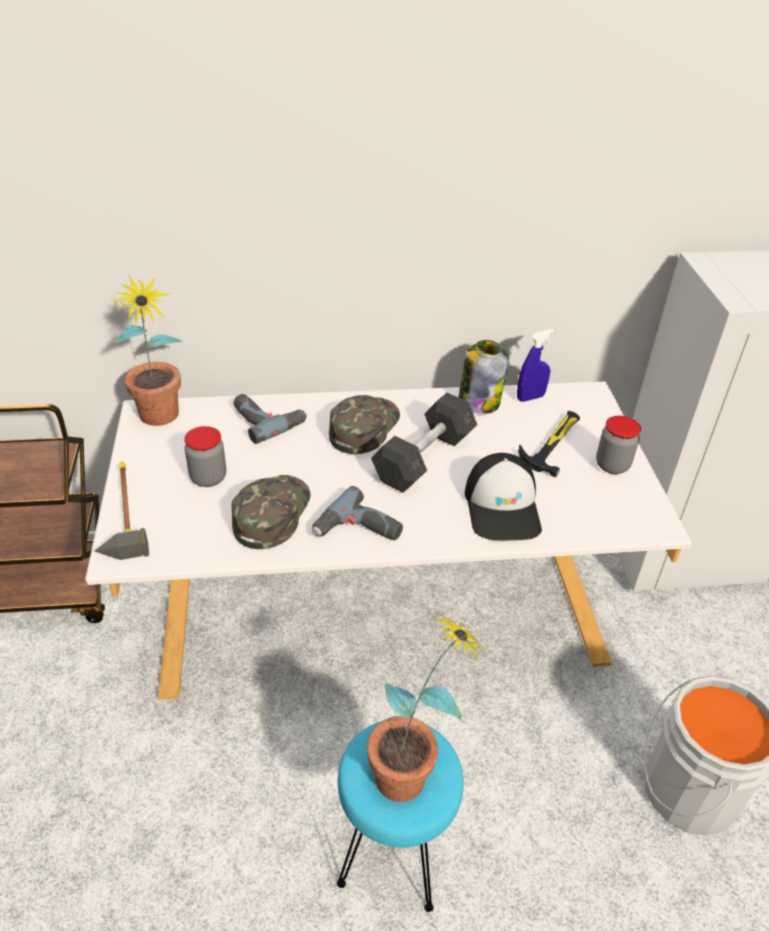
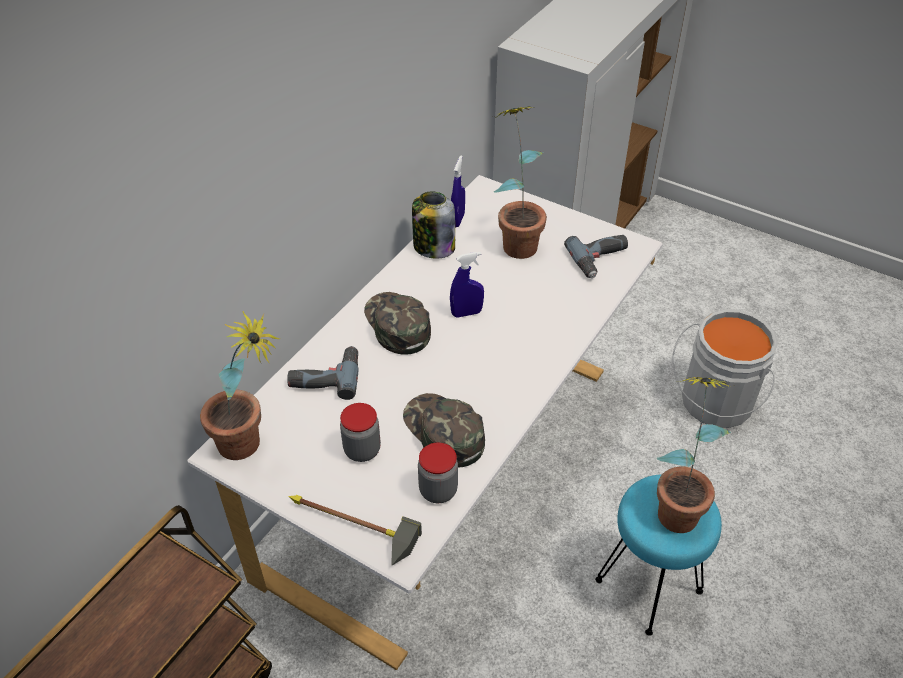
camera: 50 degrees left, 5 degrees up
(358, 531) = (509, 392): power drill -> power drill (601, 260)
(424, 458) = (466, 313): grey dumbbell -> blue spray bottle
(503, 507) = (555, 304): cap -> none
(553, 443) = (516, 240): hammer -> potted plant
(612, 465) = (565, 228): jar -> jar (438, 490)

